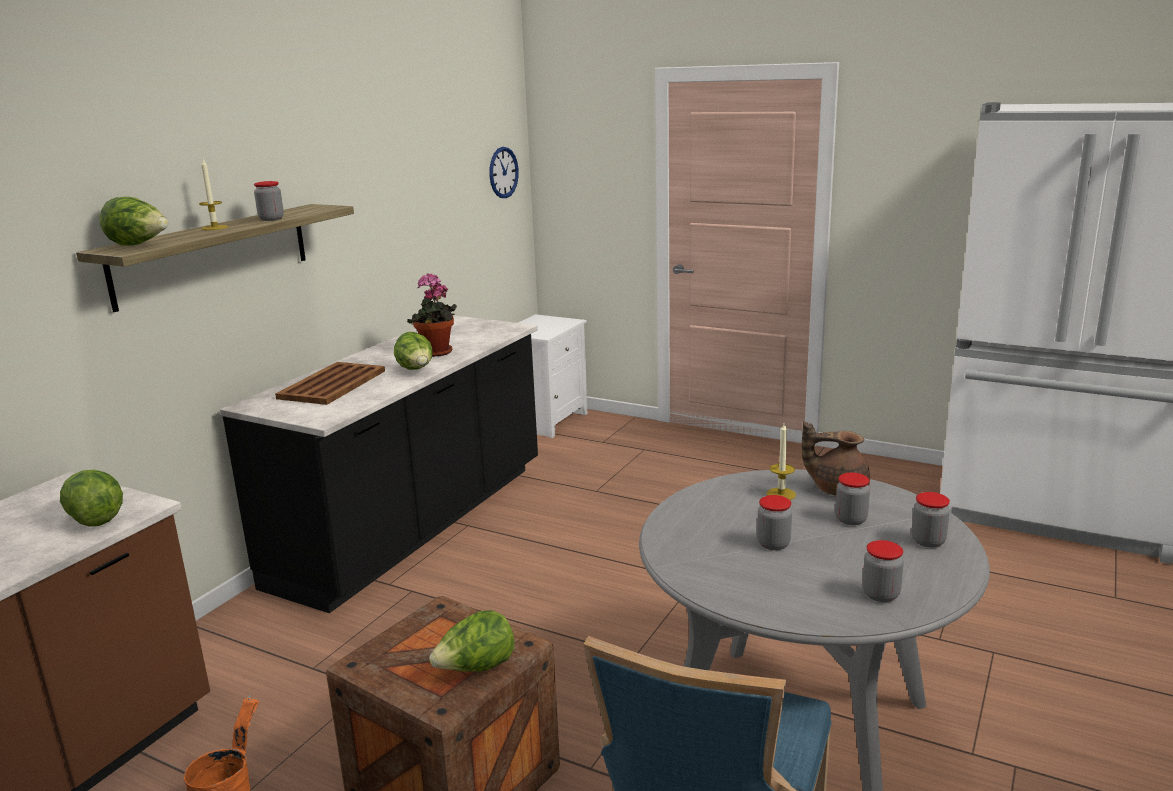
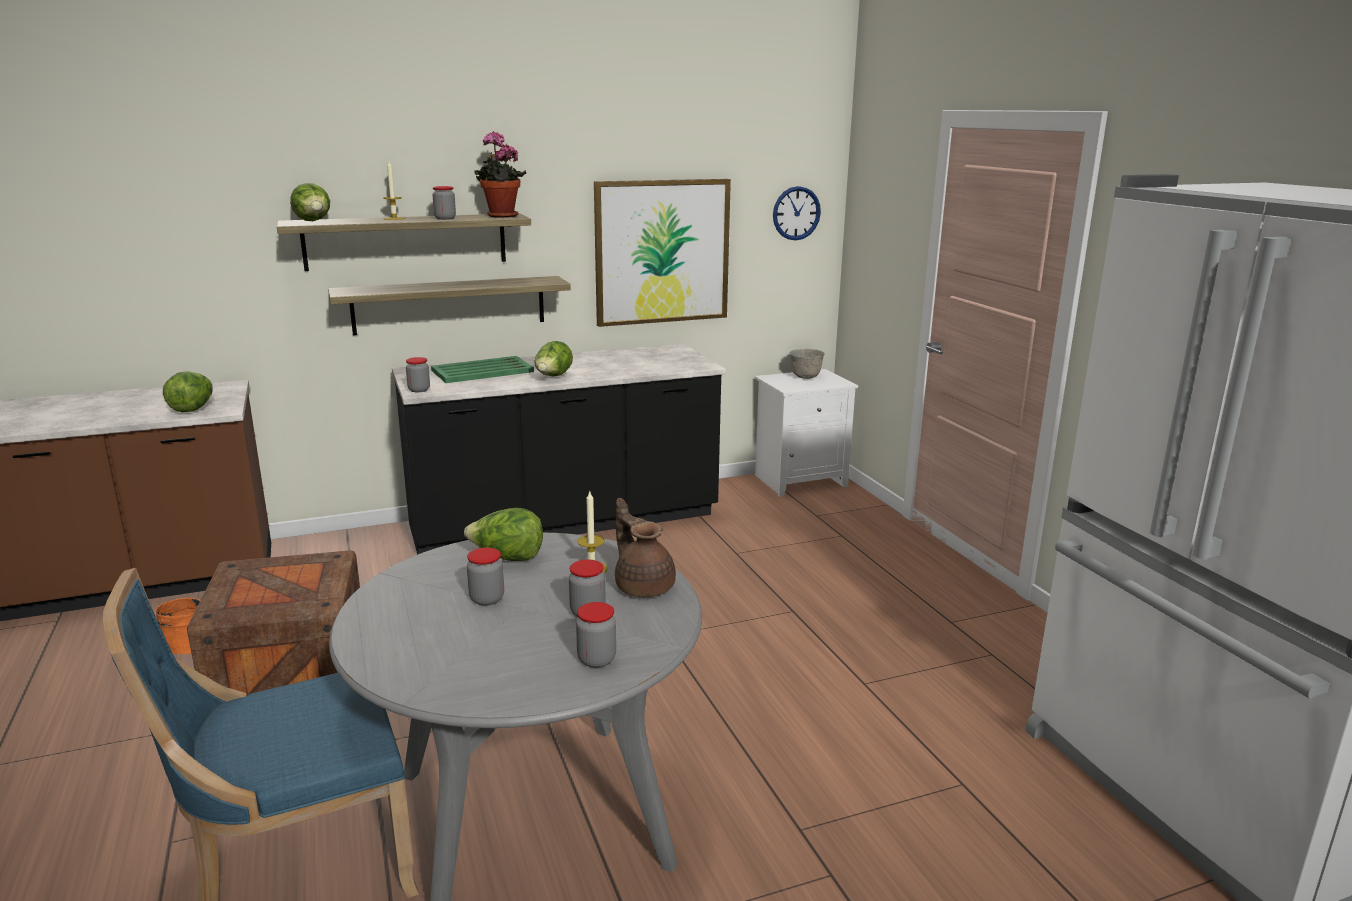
camera: 40 degrees right, 0 degrees up
(261, 320) = (449, 305): none -> shelf
(331, 385) = (481, 371): brown tray -> green tray
(421, 226) = (662, 252): none -> picture
(436, 353) = (597, 369): potted plant -> potted plant (500, 216)
(476, 669) = (270, 603): lettuce -> lettuce (507, 558)
(536, 324) = (805, 377): none -> grey bowl
(880, 594) = (453, 673): jar -> jar (419, 390)

